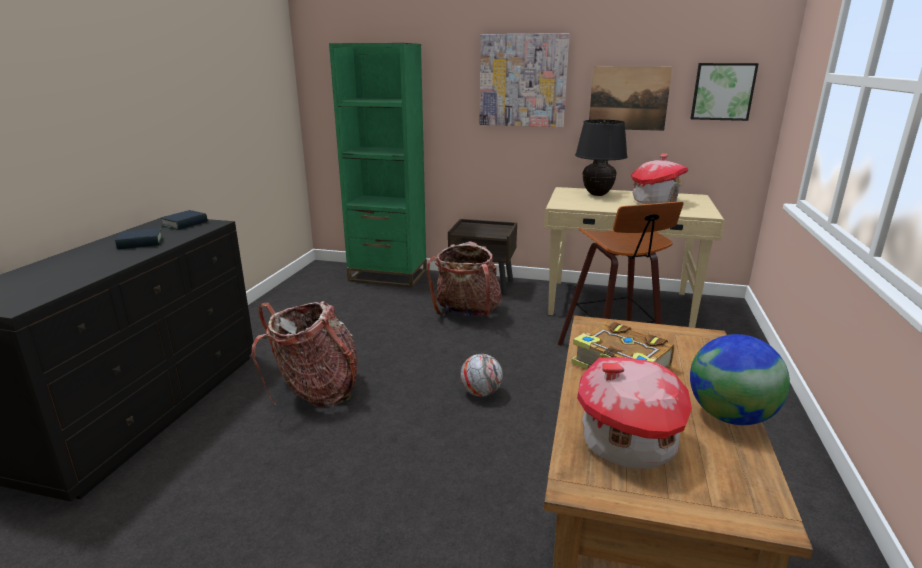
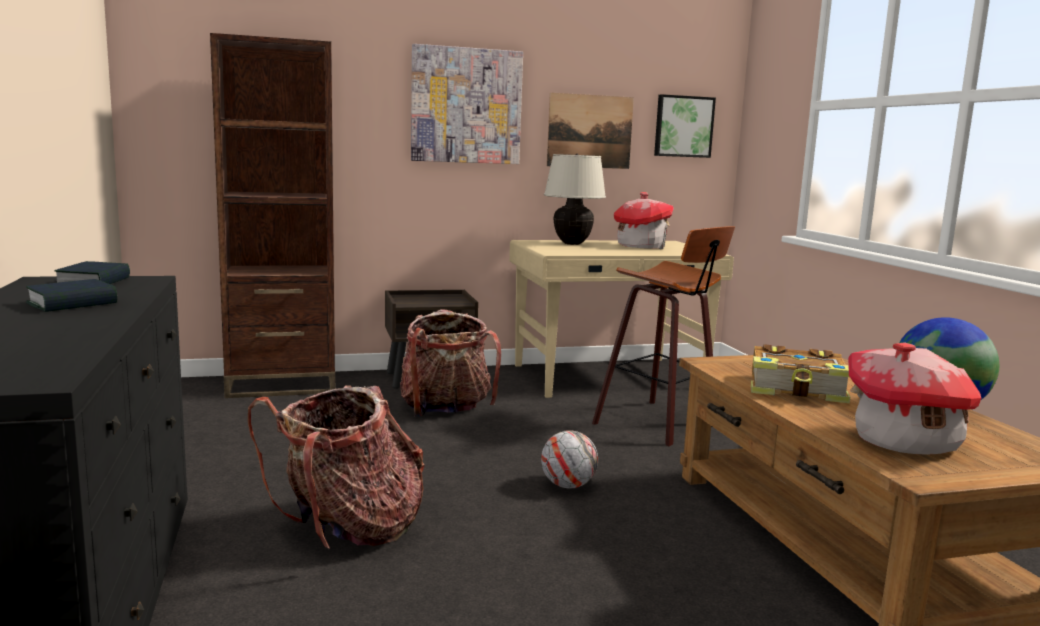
camera: 30 degrees left, 10 degrees down
(388, 276) = (281, 385): green bookcase -> brown bookcase
(597, 194) = (572, 243): black table lamp -> beige table lamp

